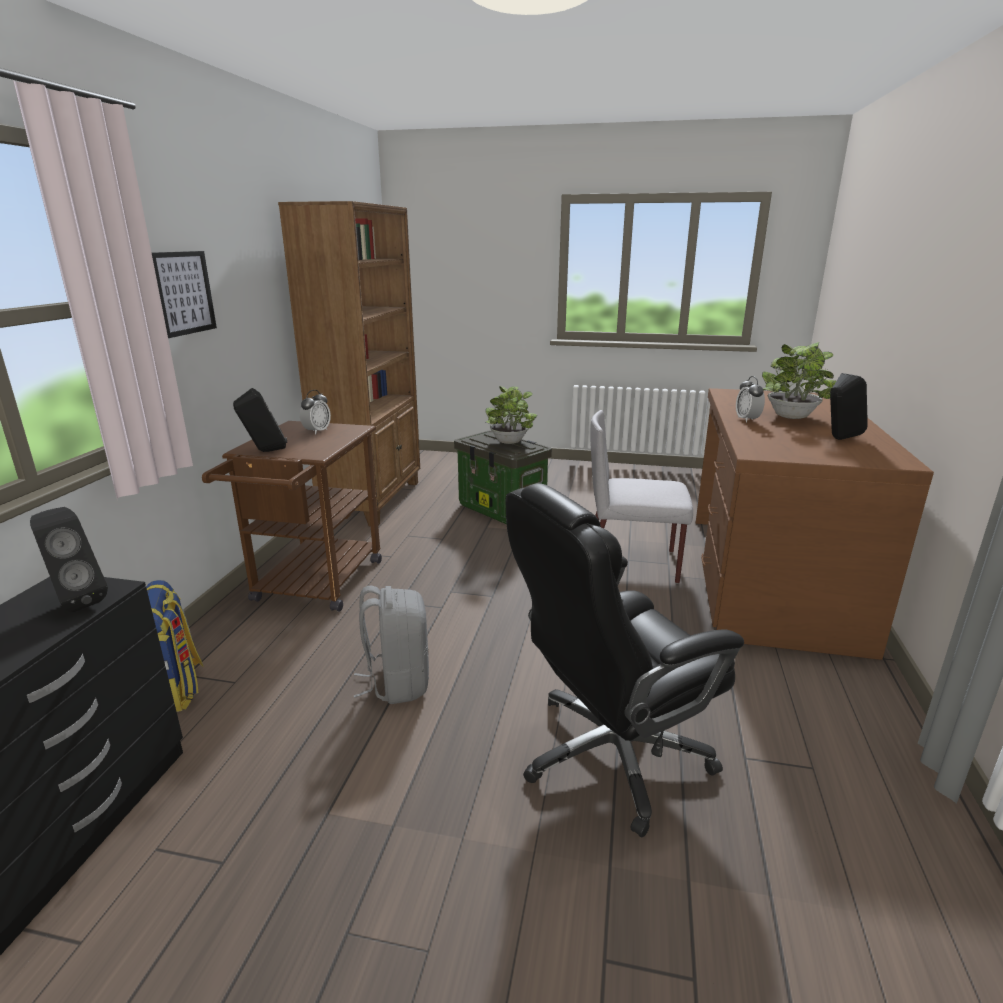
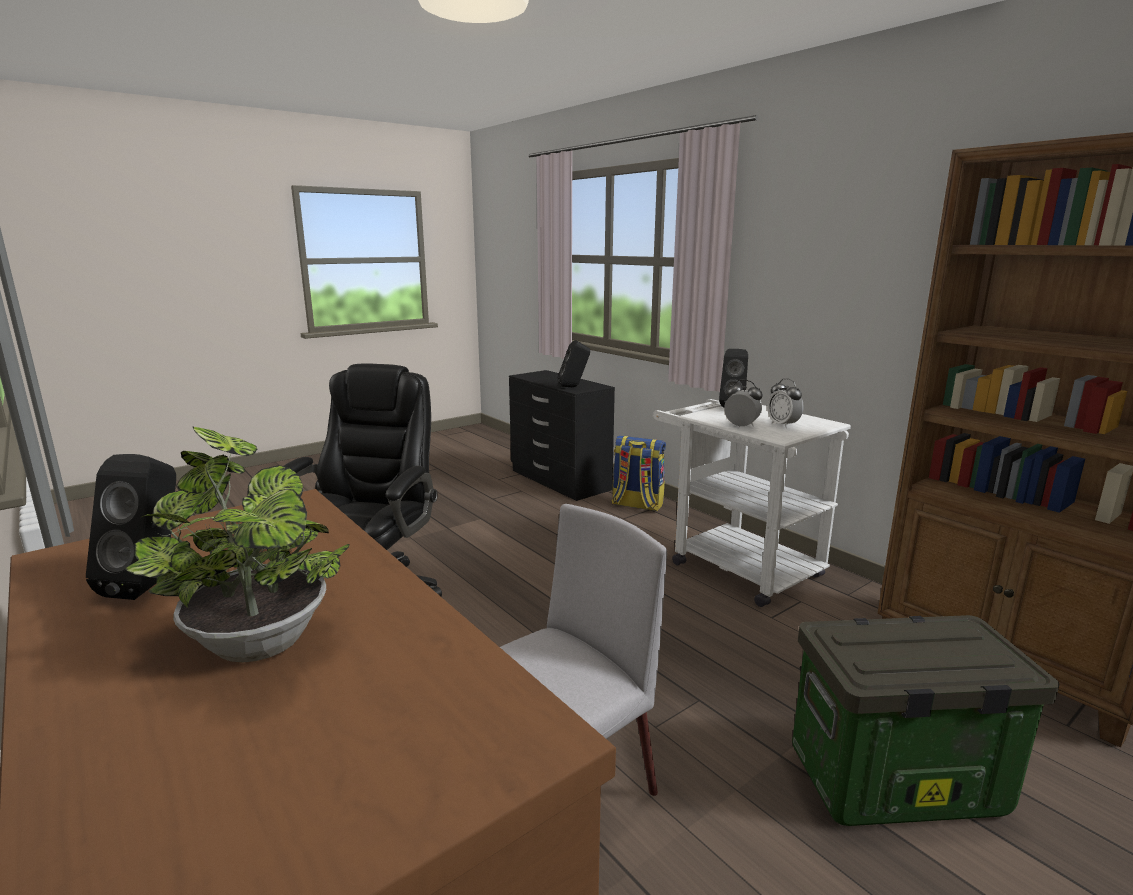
camera: 130 degrees right, 5 degrees down
(183, 293) = (797, 264): picture -> none
(314, 586) = (735, 565): brown cart -> white cart
(397, 682) = (548, 558): grey backpack -> none
(509, 442) = (911, 654): potted plant -> none
(747, 419) = (355, 582): alarm clock -> alarm clock (741, 426)

